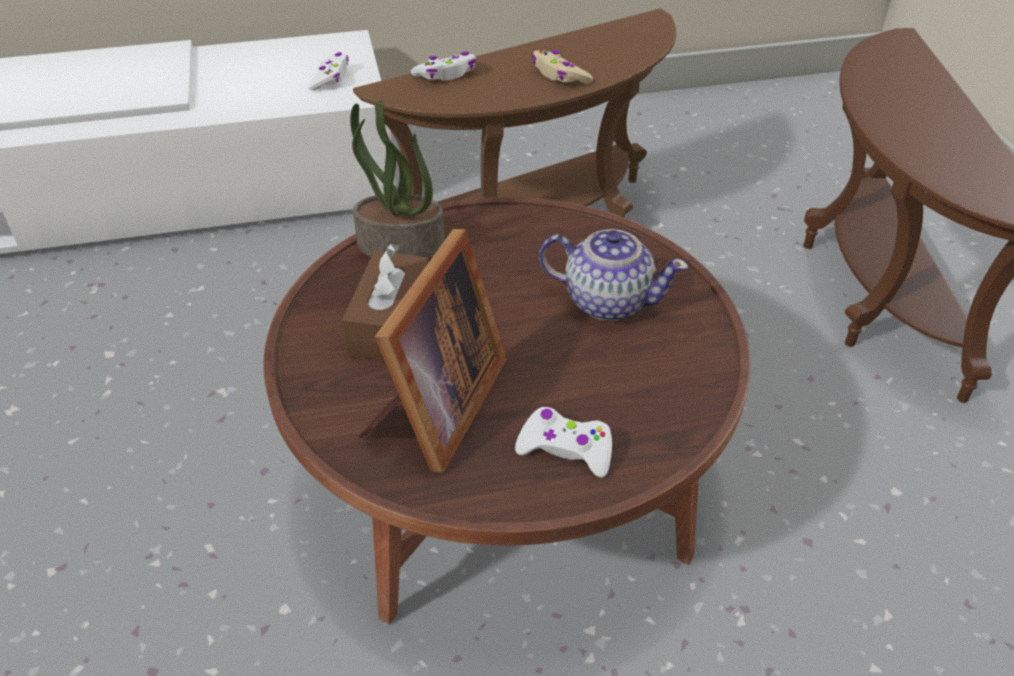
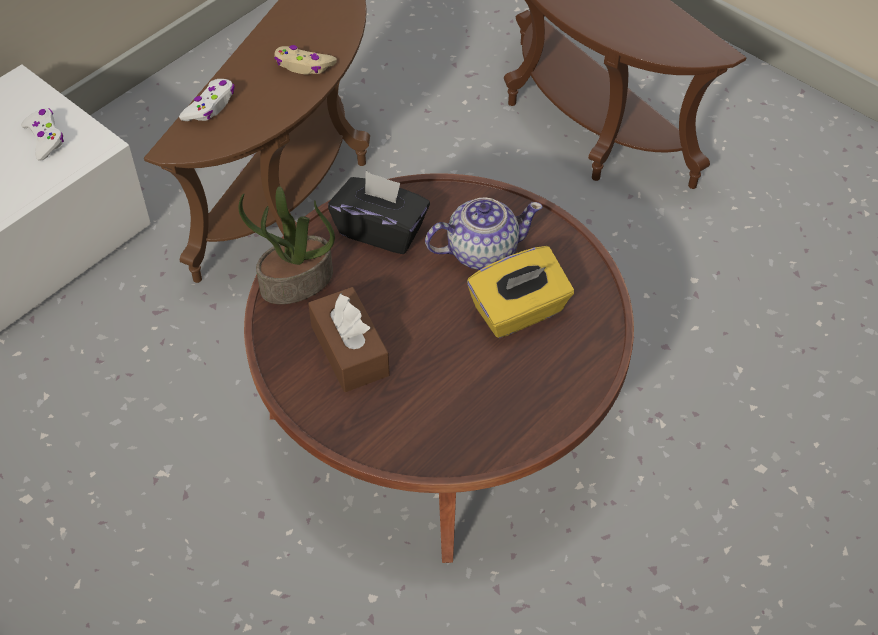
camera: 35 degrees left, 10 degrees up
(435, 409) = (441, 397): picture frame -> none
(524, 240) = (381, 230): none -> black tissue box
(566, 449) = (546, 377): white game controller -> none
(595, 372) = (519, 311): none -> yellow tissue box

